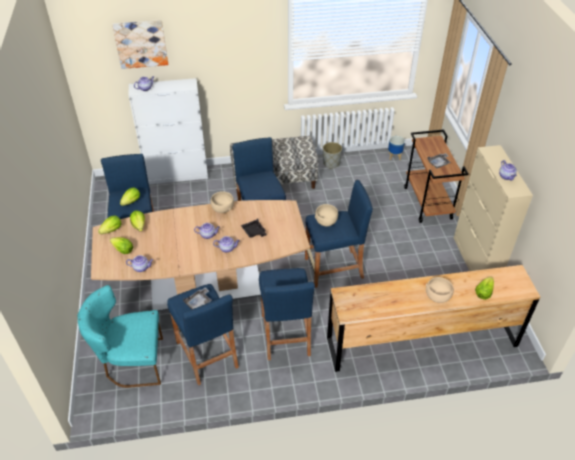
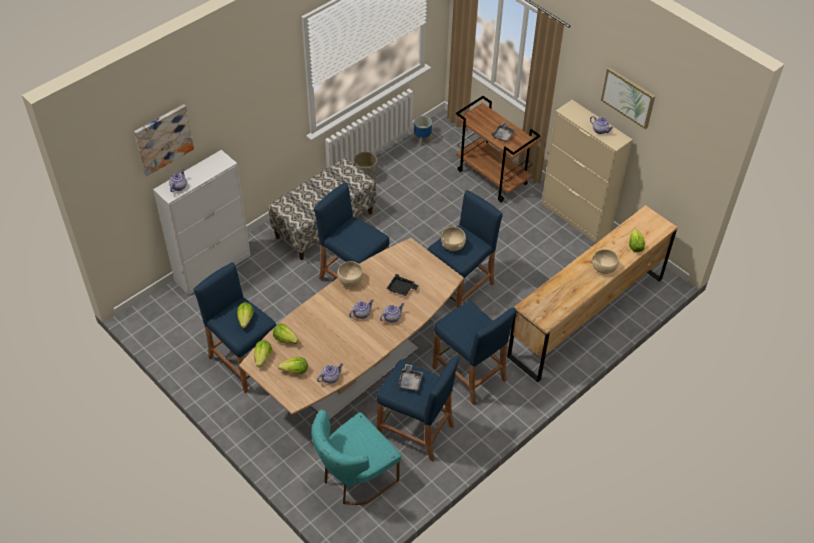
camera: 35 degrees left, 5 degrees up
(540, 150) = (628, 97): none -> picture

